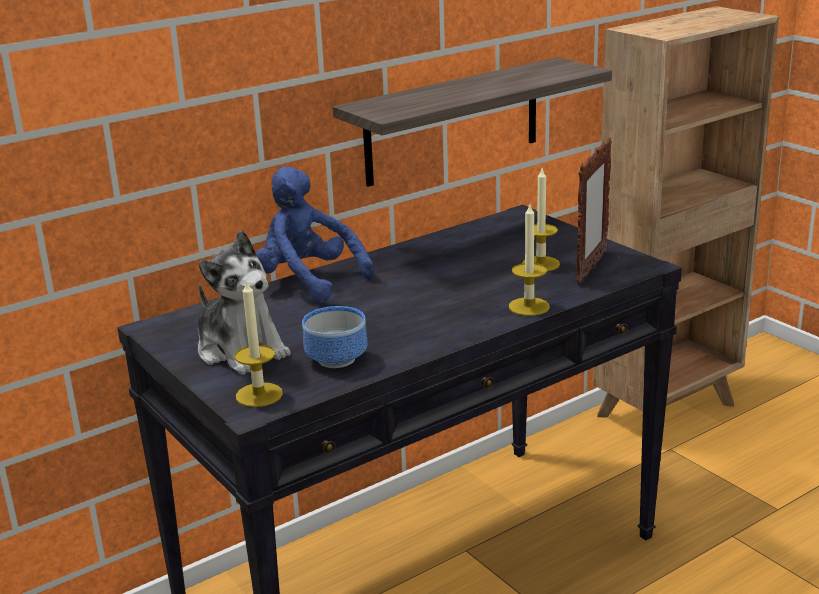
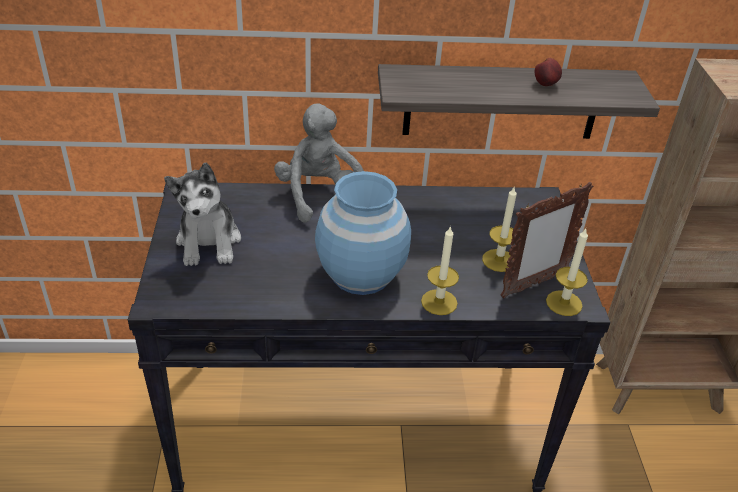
camera: 30 degrees right, 15 degrees up
(259, 395) = (175, 290): candle -> candle (564, 303)
(308, 281) = (319, 195): blue plush toy -> grey plush toy
(337, 358) = (257, 282): bowl -> none
(432, 316) = (361, 275): none -> blue vase
(503, 80) = (546, 84): none -> apple

